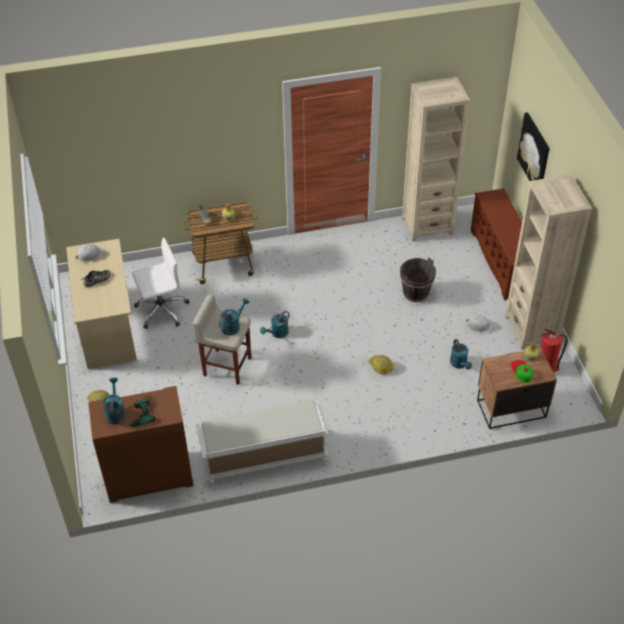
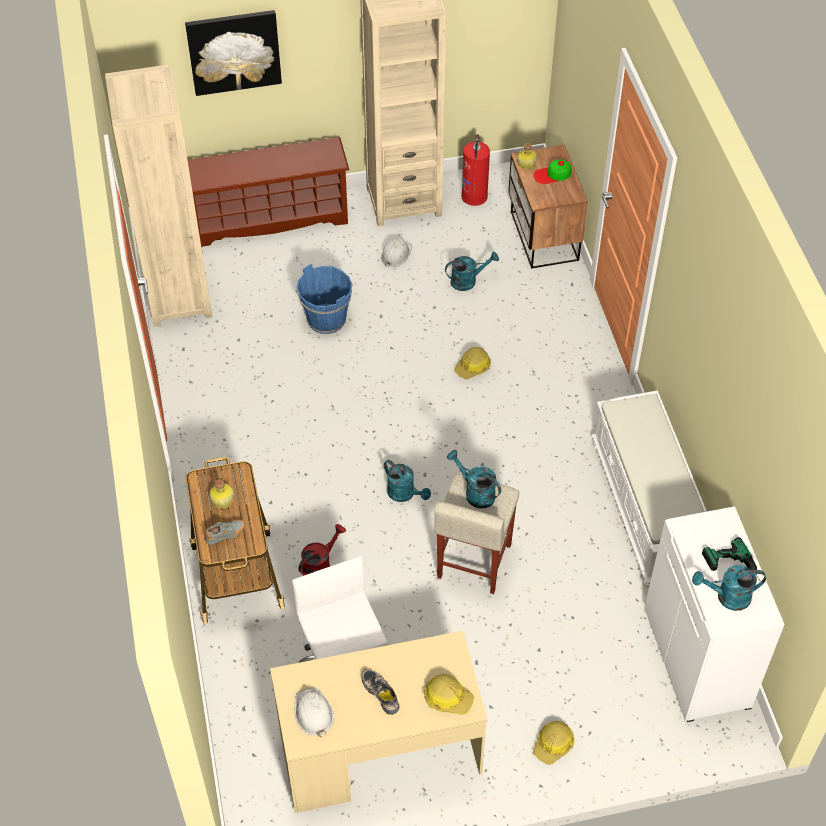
camera: 90 degrees left, 5 degrees up
(90, 306) = (447, 698): none -> hard hat
(148, 477) = (698, 658): brown cabinet -> white cabinet
(228, 298) = (320, 565): none -> red watering can
(416, 293) = (327, 319): brown bucket -> blue bucket

